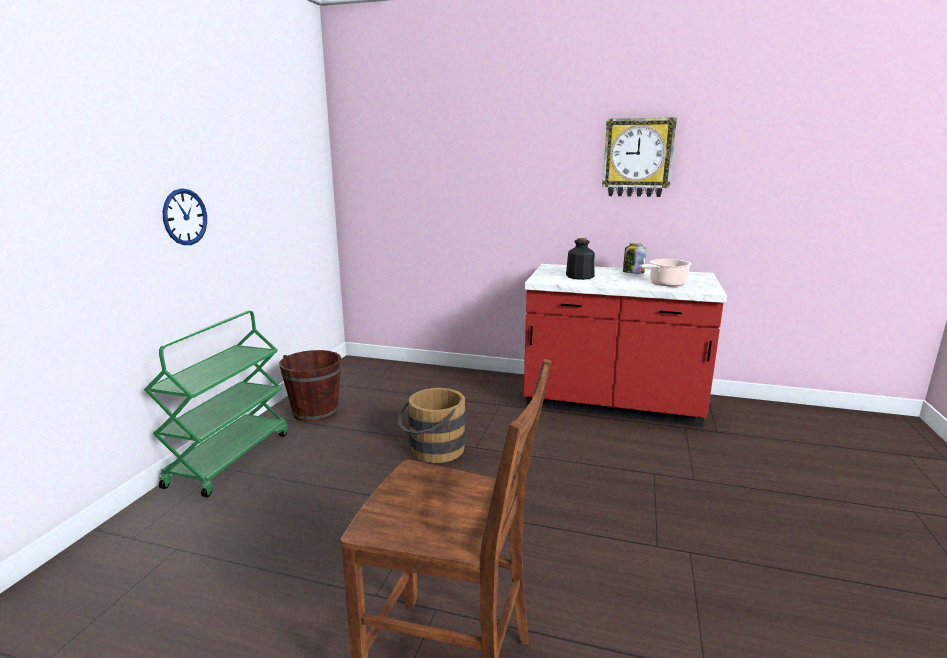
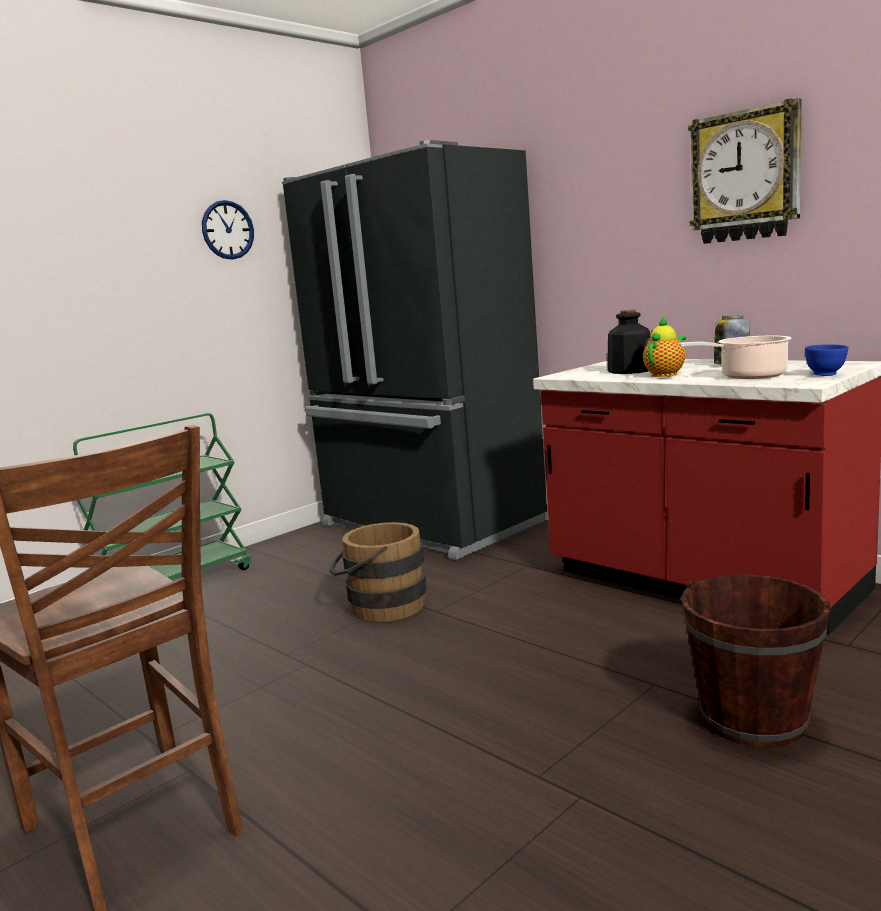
camera: 30 degrees right, 5 degrees down
(185, 217) = (138, 305): wall clock -> wall clock (227, 230)
(315, 412) = (302, 550): brown bucket -> brown bucket (753, 719)
(396, 381) = (429, 525): none -> black fridge
(611, 281) = (666, 374): none -> teapot
(705, 283) = (825, 374): none -> blue bowl

